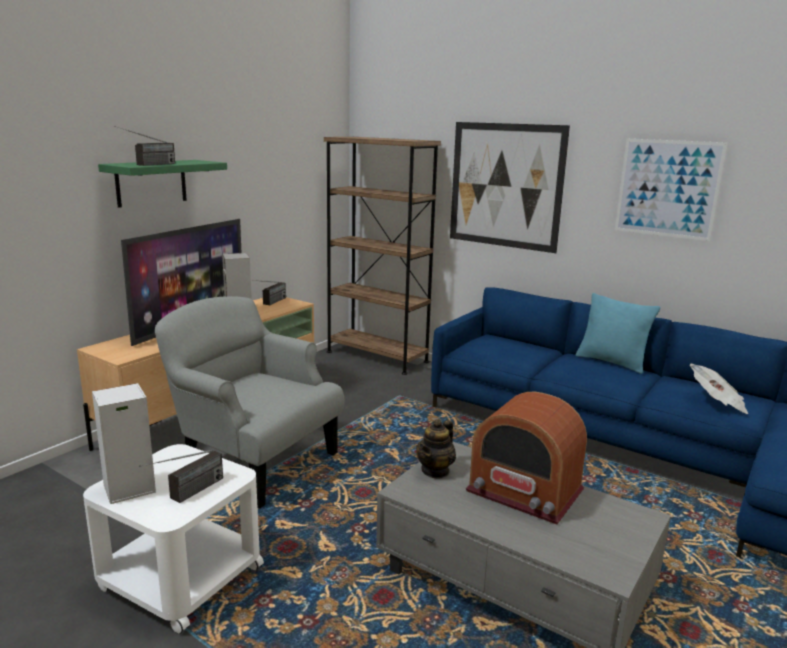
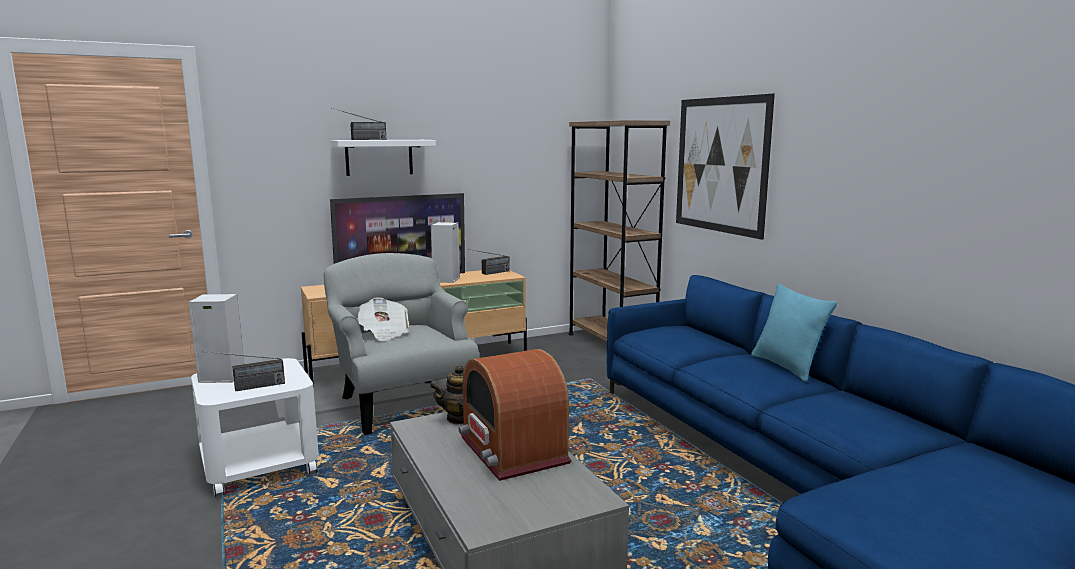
camera: 30 degrees right, 5 degrees down
(151, 183) = (379, 157): green shelf -> white shelf
(668, 188) = (867, 160): picture -> none
(717, 403) = (855, 422): newspaper -> newspaper (384, 333)

